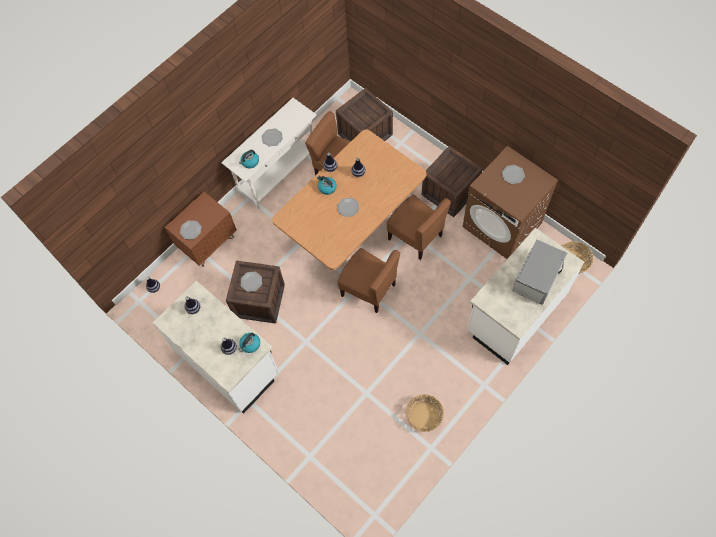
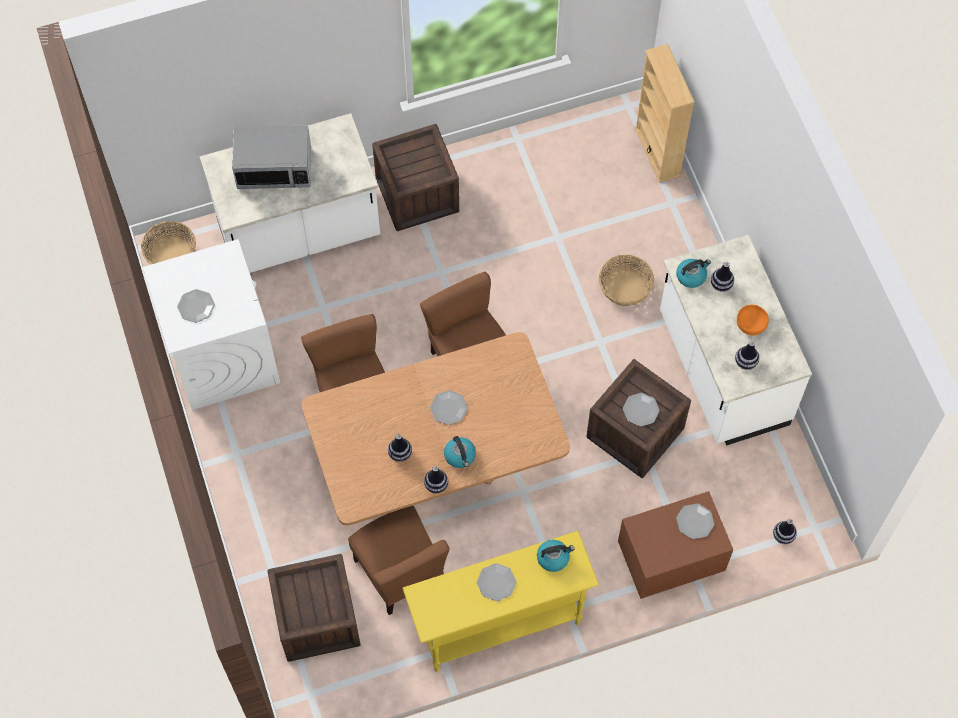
camera: 155 degrees left, 0 degrees up
(200, 333) = (750, 325): none -> orange bowl
(278, 174) = (499, 624): white console table -> yellow console table
(337, 489) = (657, 151): none -> beige bookcase
(424, 416) = (502, 175): basket -> basket (625, 287)
(449, 192) = (258, 444): crate -> crate (417, 194)
(502, 225) = (222, 354): brown washing machine -> white washing machine
(536, 278) = (274, 168): microwave -> microwave turned 150 degrees counterclockwise

